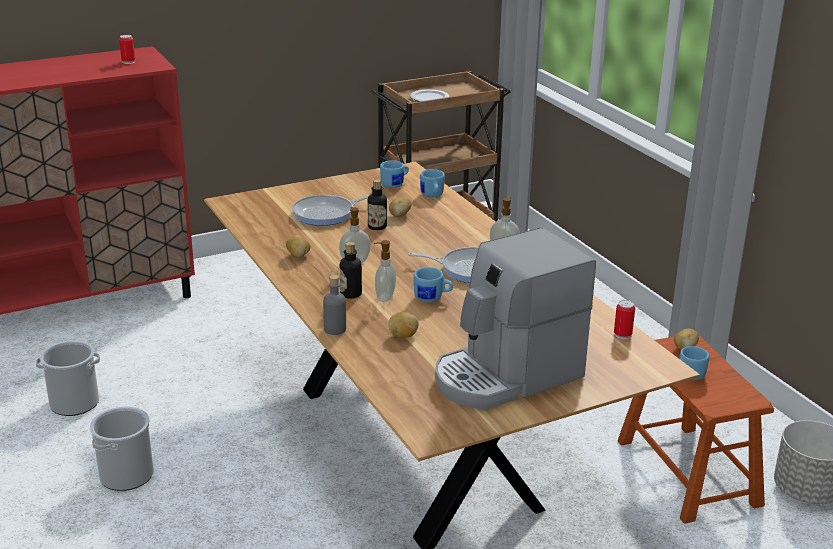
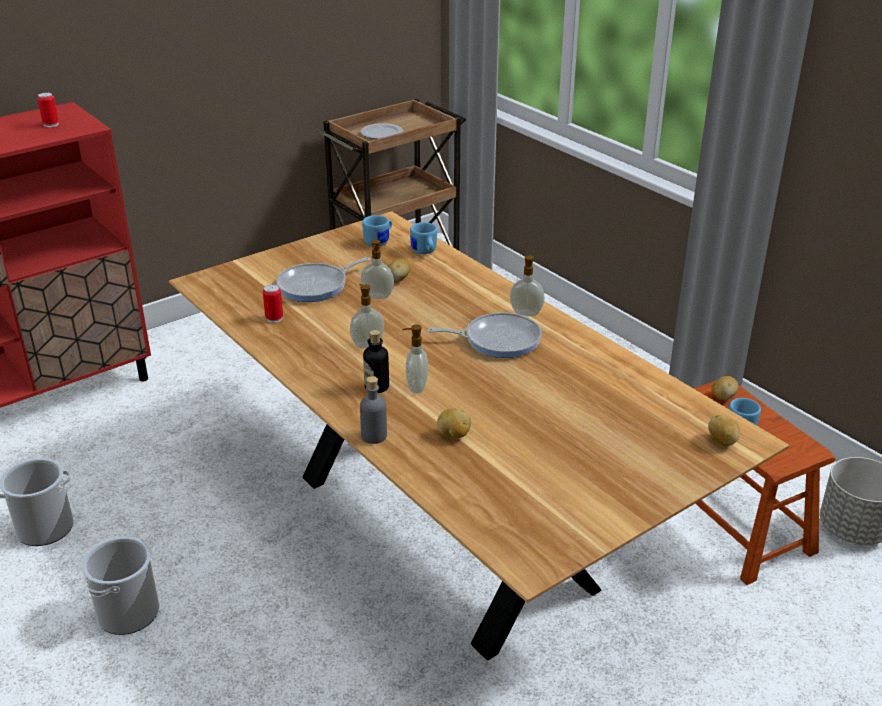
camera: 10 degrees left, 5 degrees up
(298, 256) = (301, 344): potato -> potato (722, 441)
(377, 227) = (377, 297): bottle -> soap dispenser
(432, 298) = (470, 382): blue mug -> none
(506, 376) = (586, 474): coffee machine -> none
(622, 335) = (690, 404): can -> can (274, 318)

